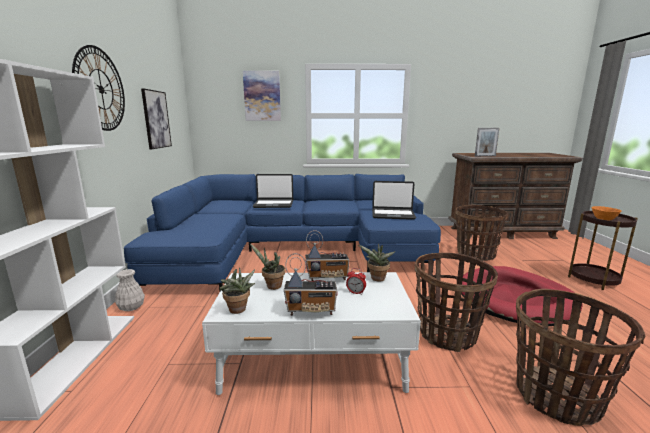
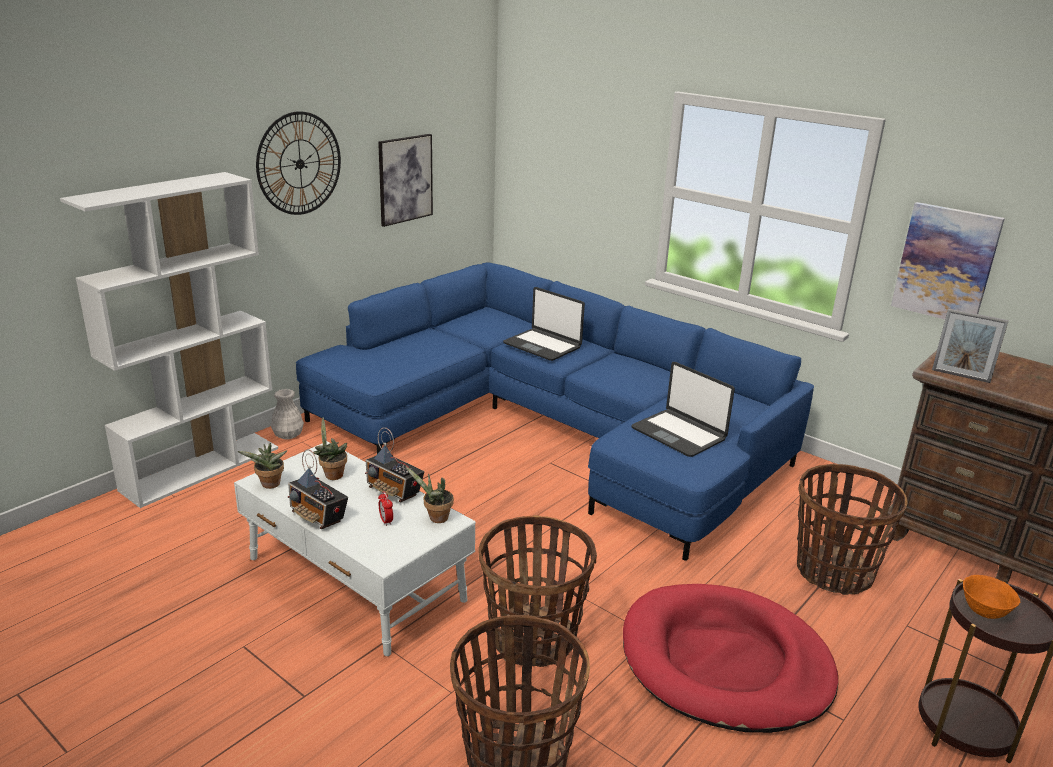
camera: 40 degrees right, 10 degrees up
(262, 96) = (599, 141): picture -> picture (945, 263)

